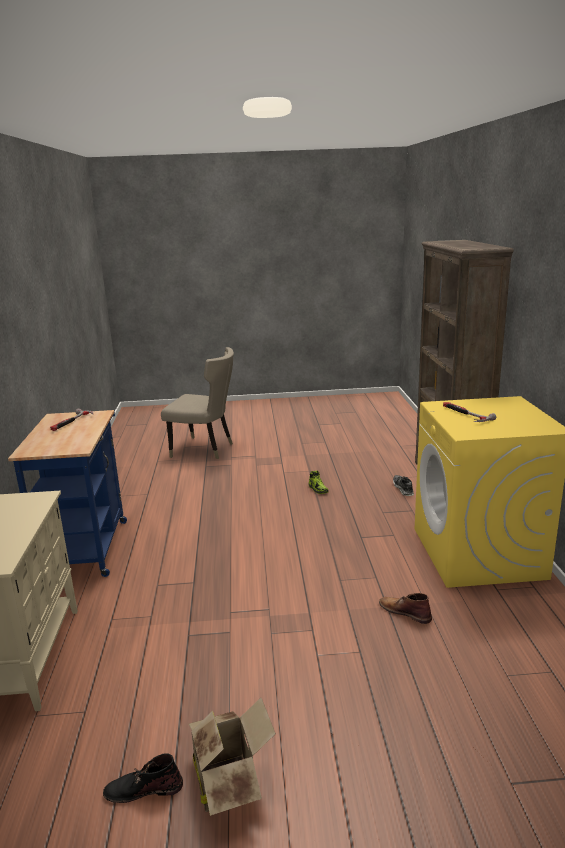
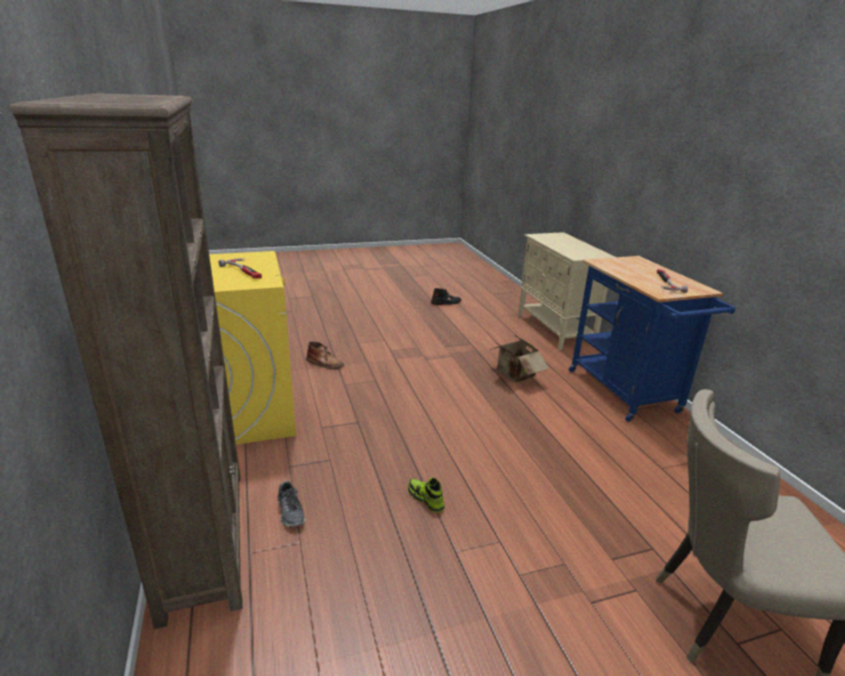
camera: 165 degrees right, 5 degrees up
(230, 780) = (412, 305): cardboard box -> cardboard box (514, 376)

